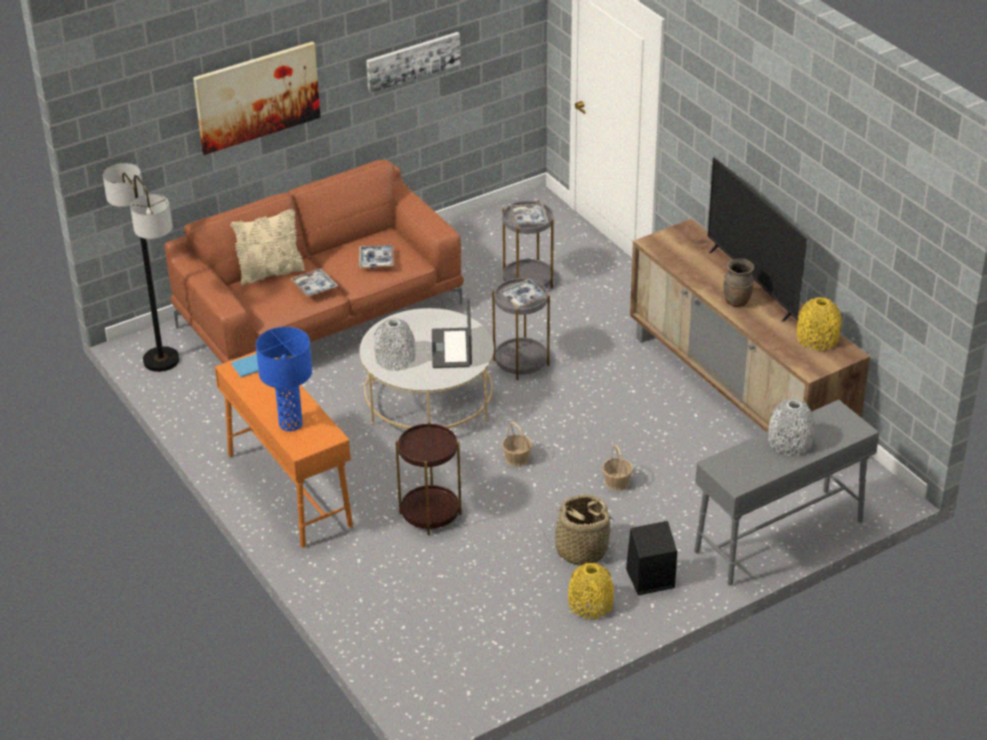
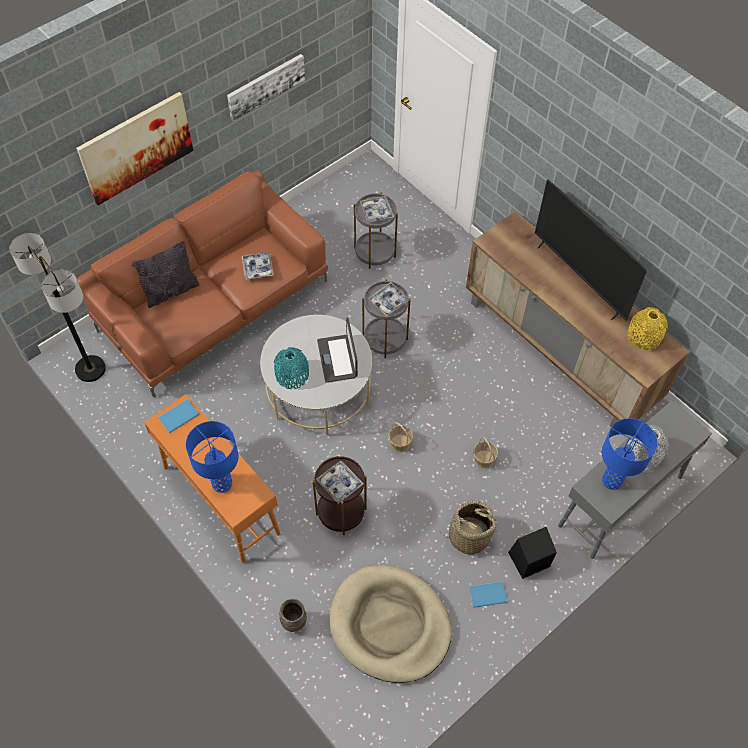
camera: 10 degrees left, 20 degrees up
(270, 273) = (171, 291): beige pillow -> black pillow
(314, 286) = (211, 303): tray -> tray (340, 484)
(395, 358) = (292, 375): grey vase -> turquoise vase
(465, 620) = (389, 625): none -> beige dog bed
(590, 604) = (487, 594): yellow vase -> blue book
(737, 302) = (571, 301): brown vase -> brown vase (294, 622)
(746, 461) = (612, 480): none -> blue table lamp

